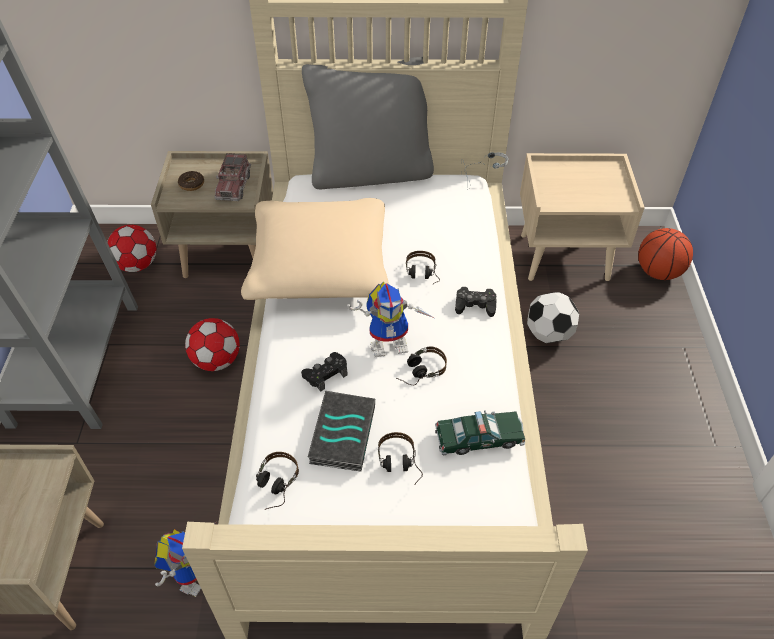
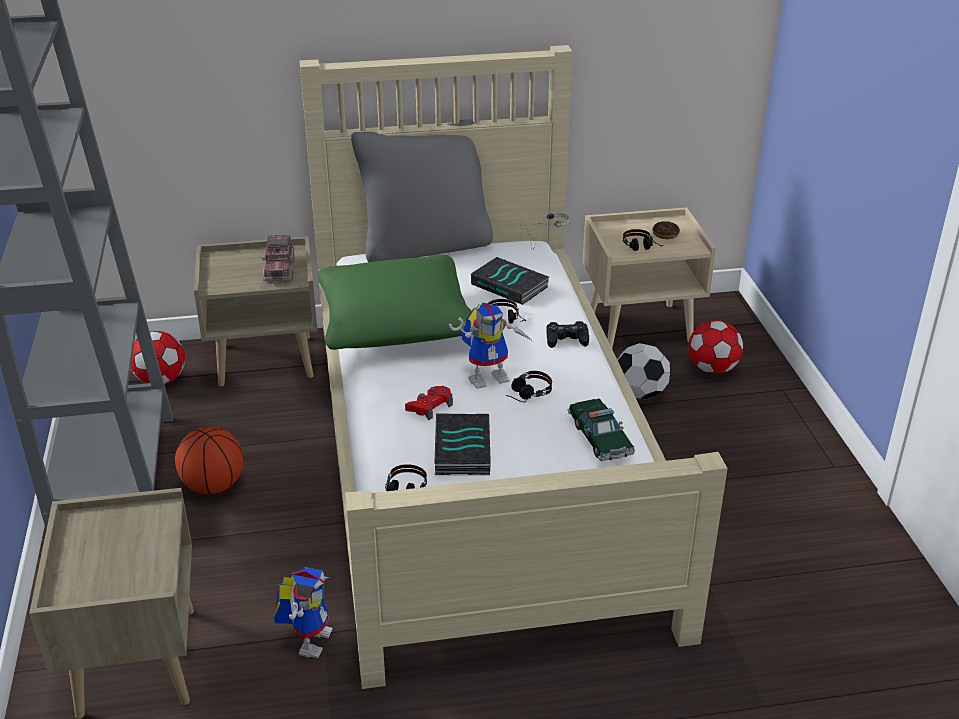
camera: 10 degrees left, 15 degrees down
(192, 184) = (232, 272): donut -> donut (665, 234)
(217, 361) = (280, 455): football -> football (712, 369)
(319, 266) = (395, 324): beige pillow -> green pillow
(326, 374) = (430, 407): black game controller -> red game controller
(399, 466) = (527, 466): headphones -> headphones (642, 248)
(437, 231) = (511, 285): none -> book
(479, 438) = (600, 438): toy car -> toy car turned 90 degrees clockwise
(657, 272) = (741, 330): basketball -> basketball (213, 486)

